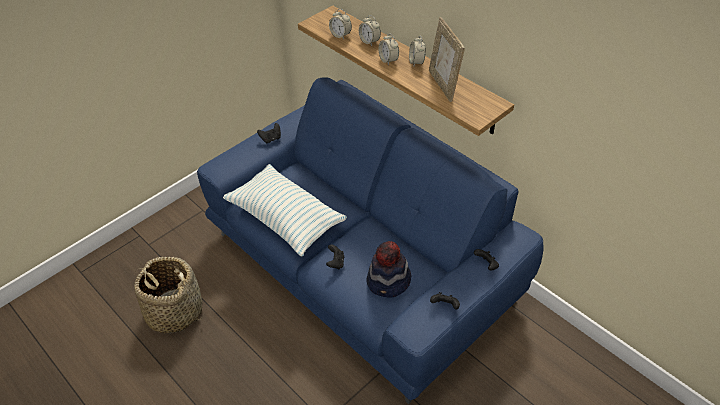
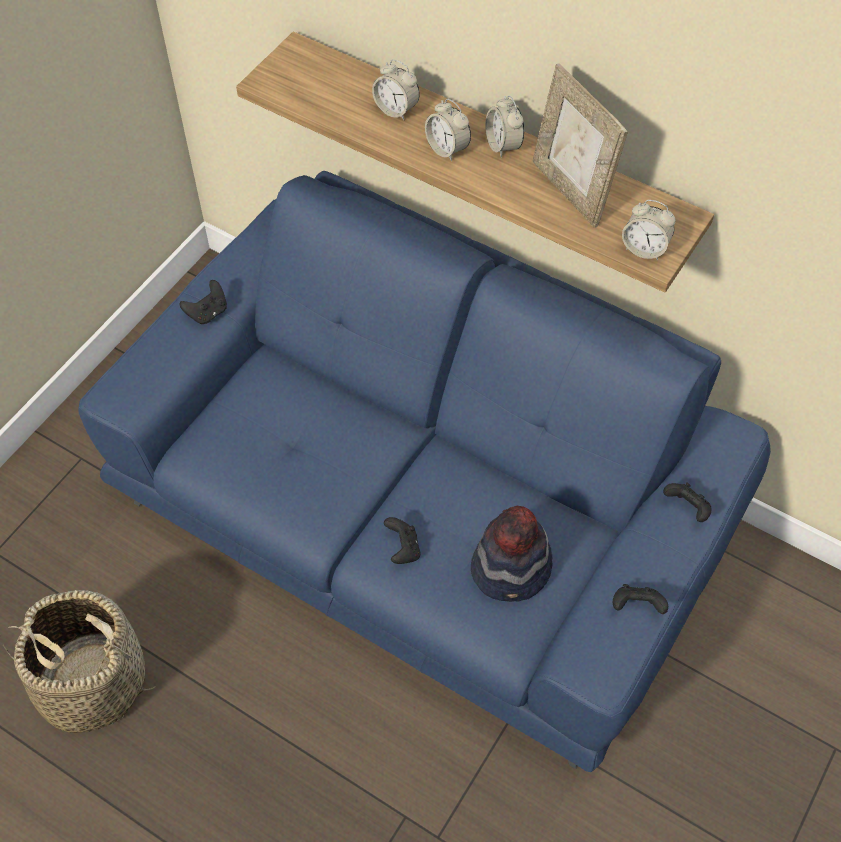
camera: 15 degrees left, 10 degrees up
(285, 219) = (280, 474): pillow -> none
(340, 35) = (333, 103): alarm clock -> alarm clock (644, 248)

